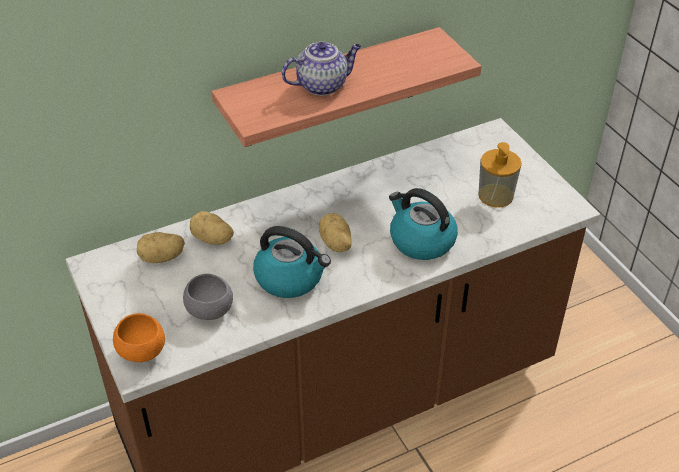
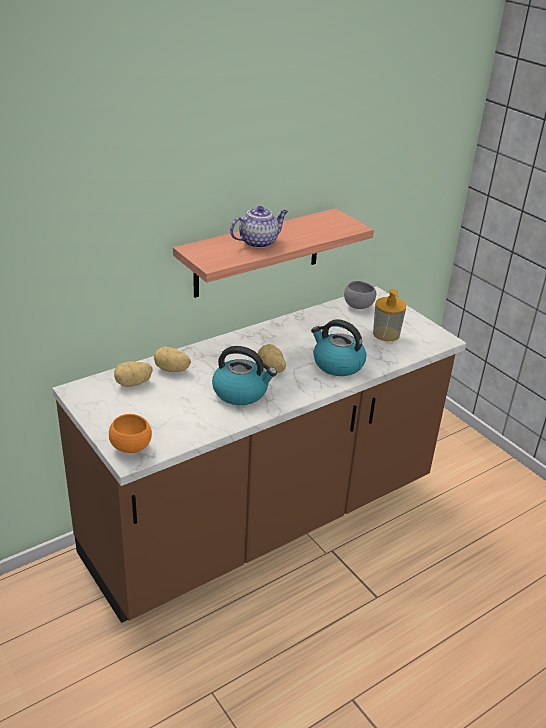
camera: 10 degrees left, 10 degrees down
(209, 311) = (181, 417): grey bowl -> grey bowl (358, 306)

